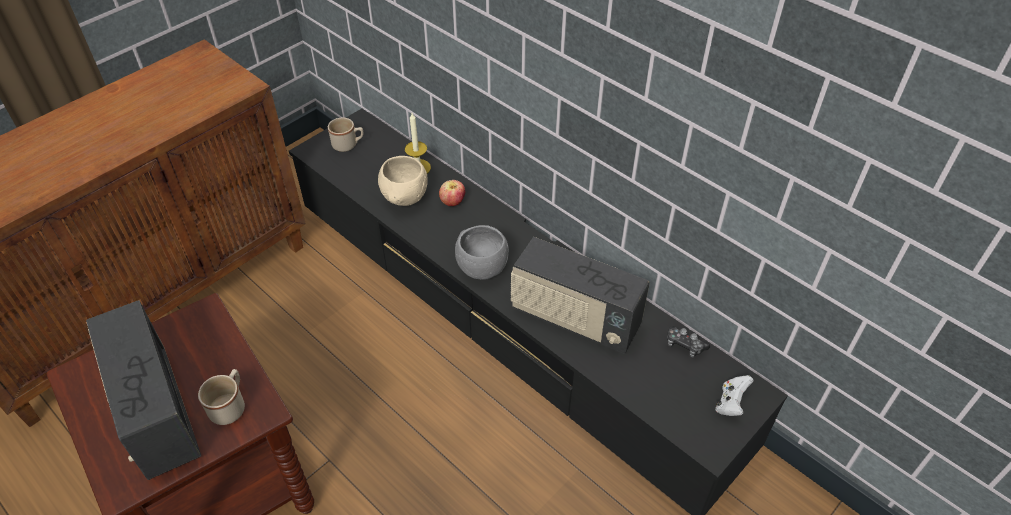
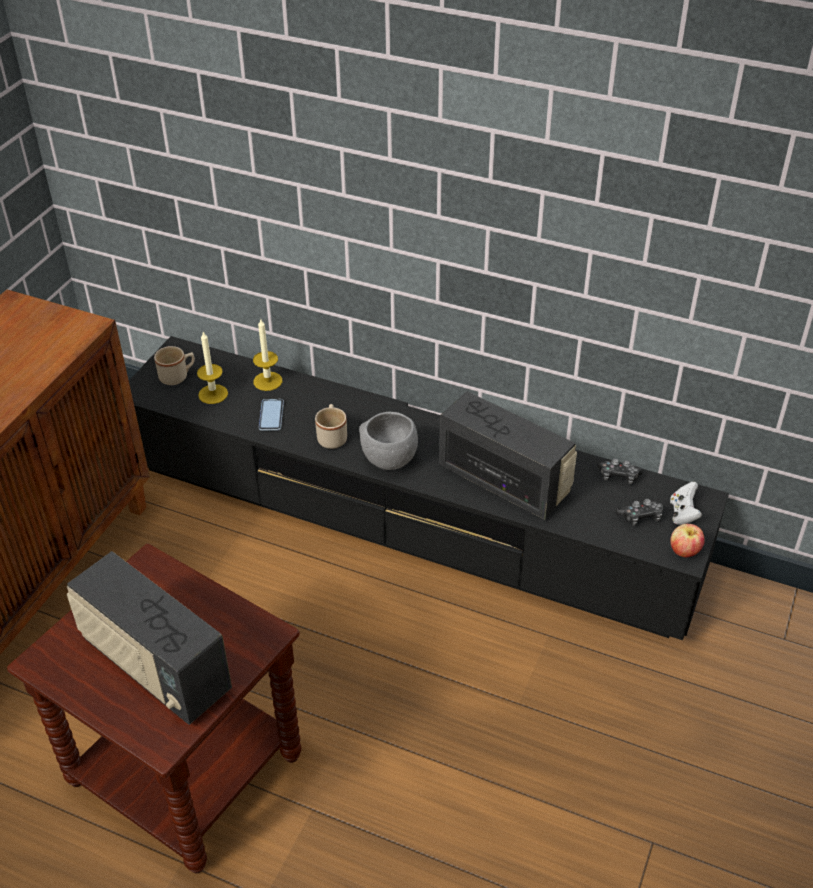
camera: 20 degrees left, 5 degrees down
(230, 406) = (230, 638): beige mug -> beige mug (332, 436)
(368, 168) = (213, 394): none -> candle
(404, 200) = (271, 415): beige bowl -> phone
(452, 202) = (324, 405): apple -> apple (684, 551)
(574, 319) = (504, 481): radio -> radio turned 150 degrees counterclockwise
(686, 393) = (640, 517): none -> game controller

